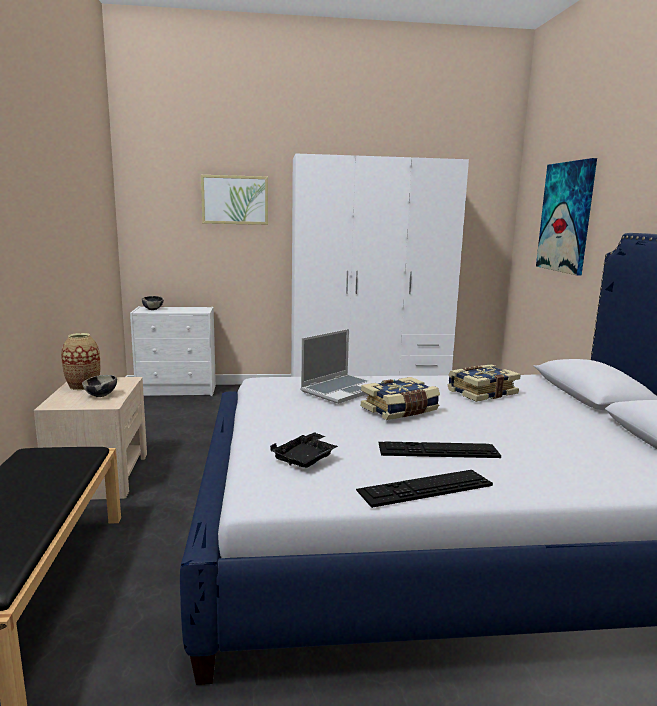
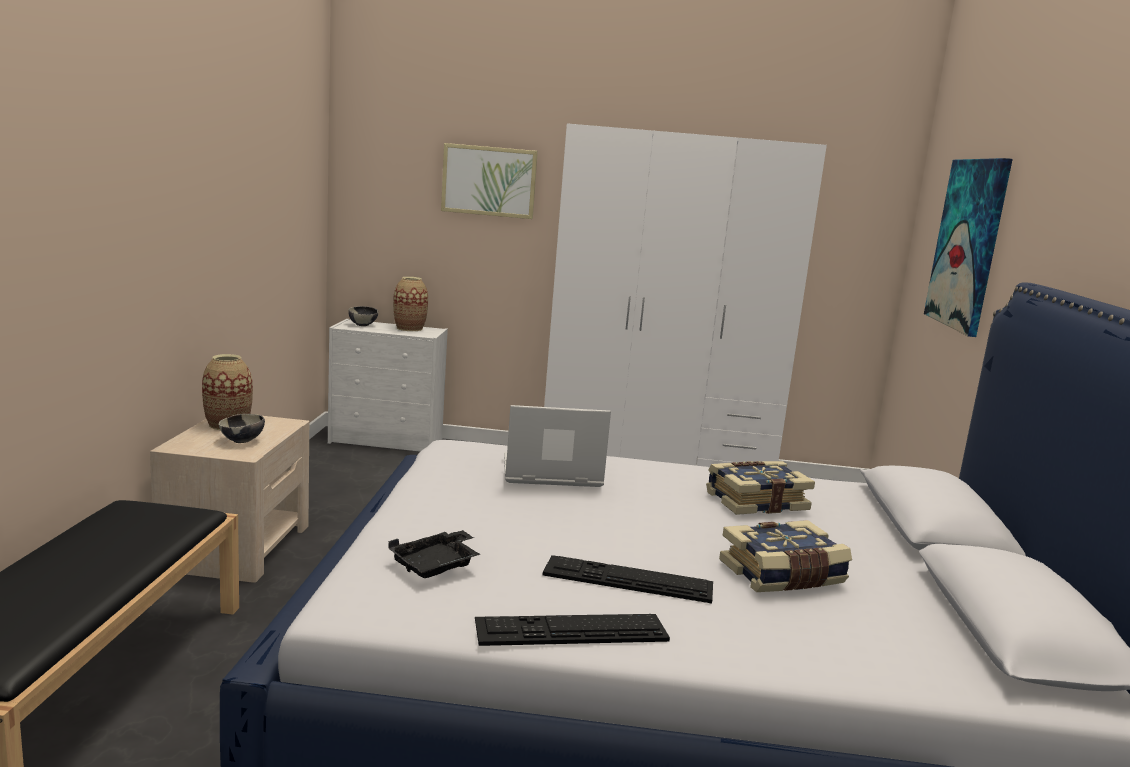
camera: 10 degrees right, 0 degrees up
(187, 308) = (409, 328): none -> vase
(341, 390) = (550, 473): laptop -> laptop turned 150 degrees counterclockwise
(400, 410) = (614, 513): book -> book (783, 575)

